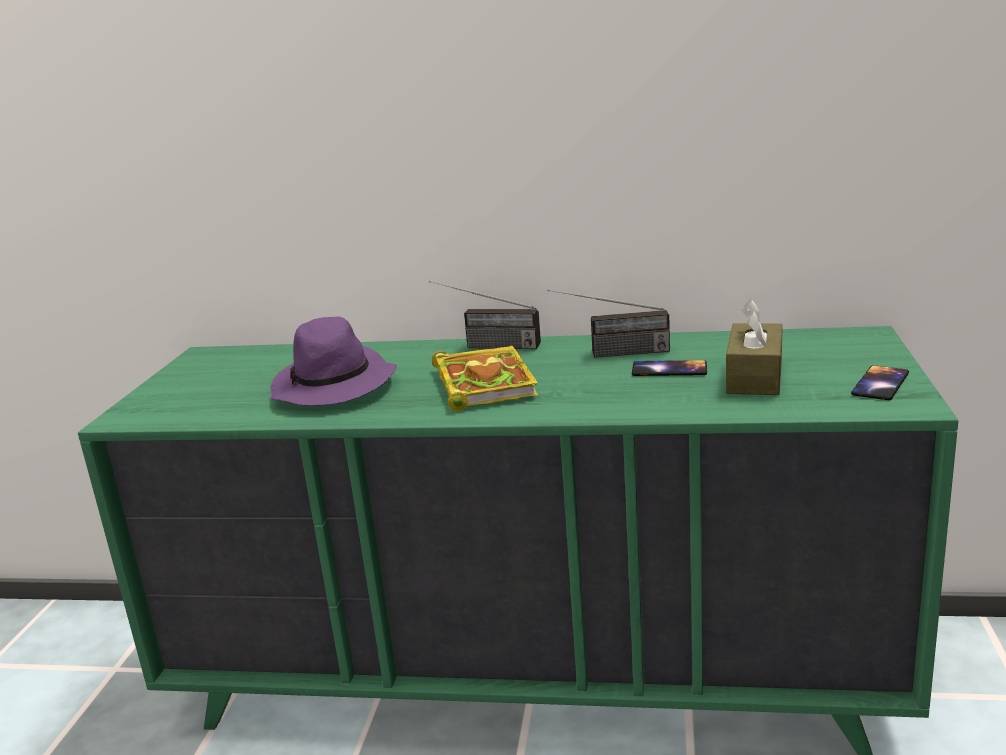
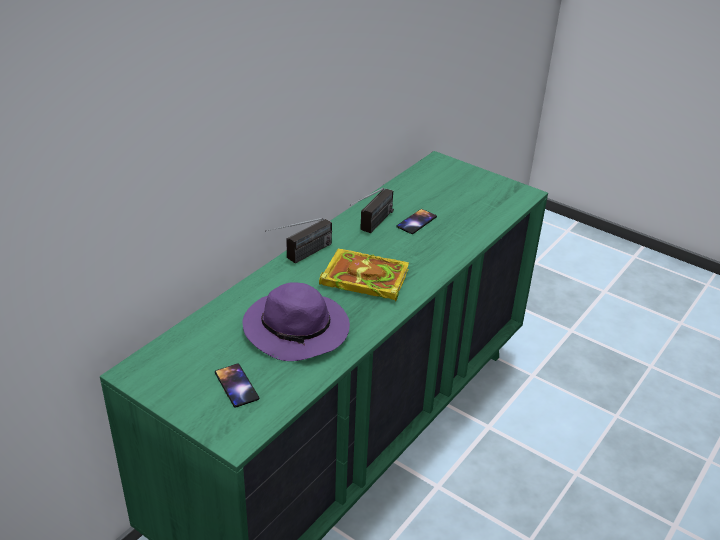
camera: 65 degrees left, 15 degrees up
(754, 376) = (454, 207): brown tissue box -> none
(880, 383) = (497, 187): phone -> phone (236, 385)

